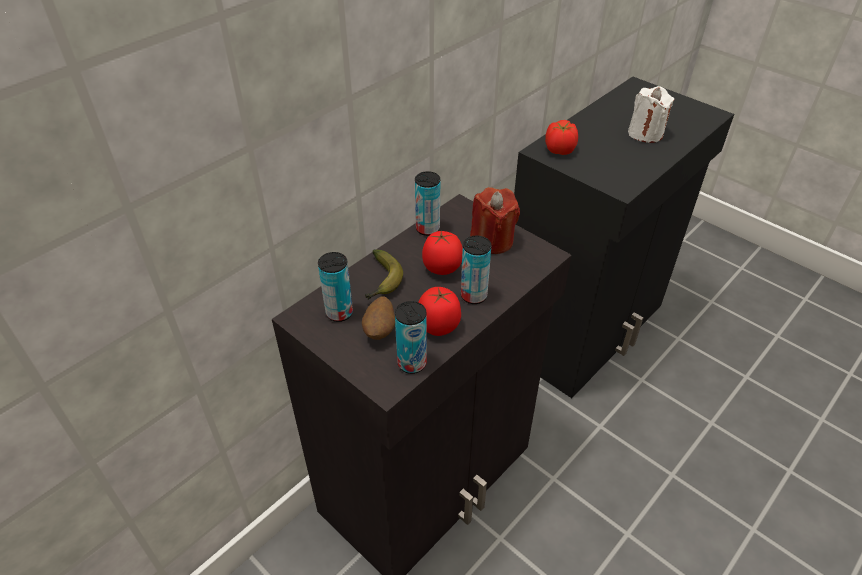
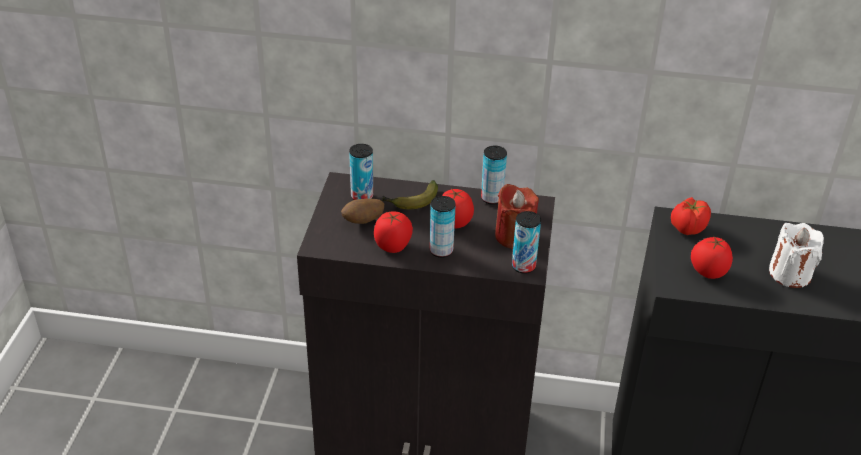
camera: 55 degrees right, 5 degrees down
(412, 363) = (347, 248): can -> can (523, 266)
(617, 166) = (707, 272): none -> tomato

